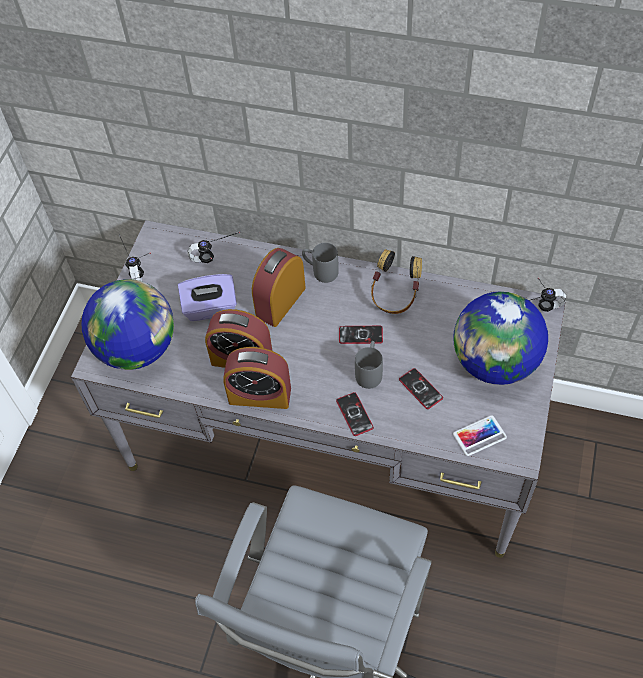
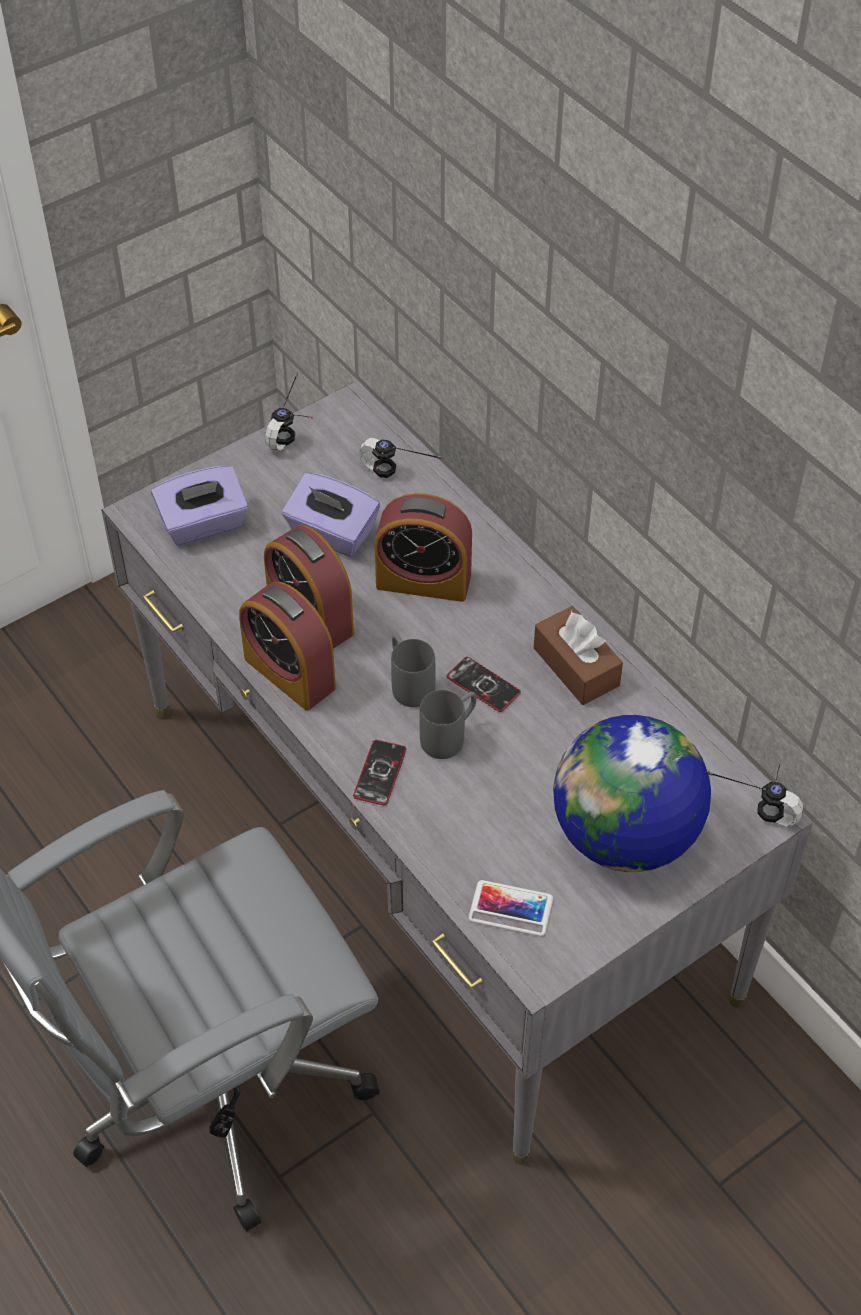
camera: 35 degrees right, 5 degrees down
(137, 348) = (203, 525): globe -> purple tissue box
(280, 302) = (423, 581): alarm clock -> alarm clock turned 150 degrees counterclockwise
(320, 271) = (510, 575): grey mug -> grey mug (408, 683)
(394, 296) = (576, 667): headphones -> brown tissue box
(420, 389) = (493, 800): phone -> none

